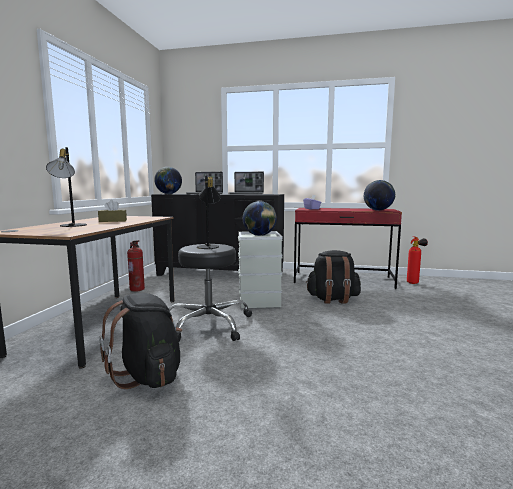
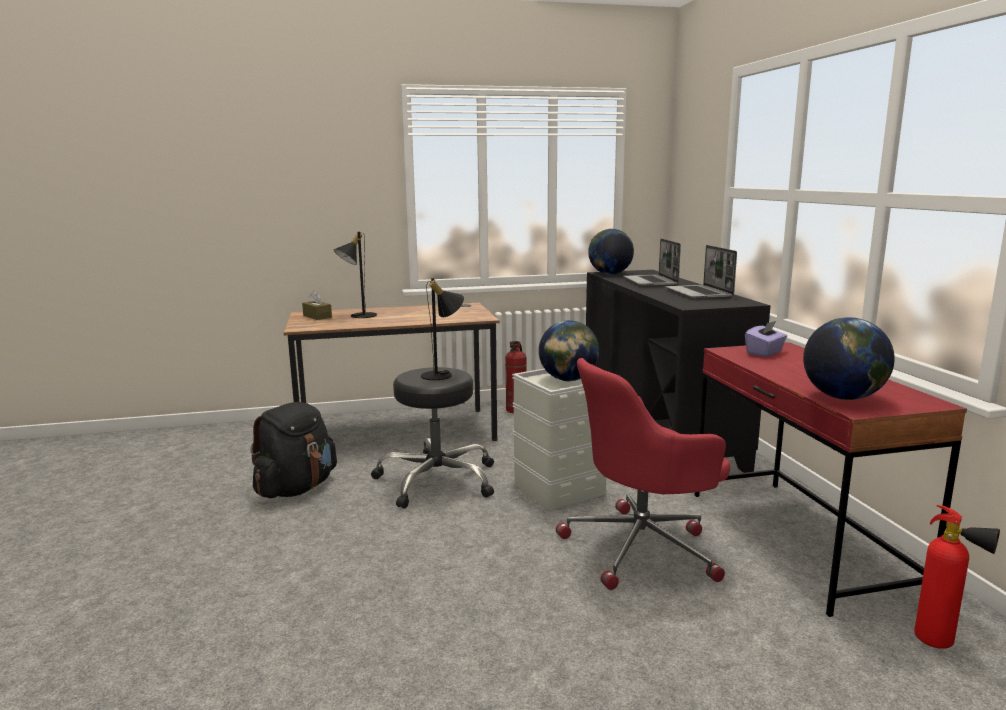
camera: 65 degrees right, 5 degrees up
(113, 221) = (416, 315): brown tissue box -> brown tissue box (317, 316)
(333, 299) = (643, 547): black backpack -> red office chair

